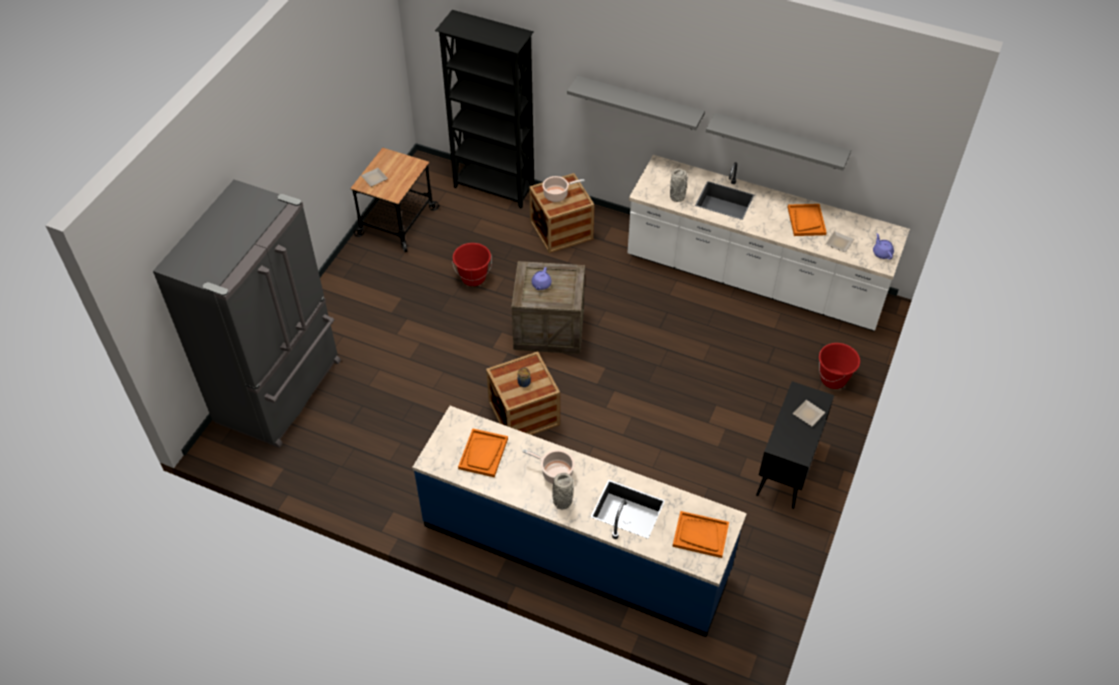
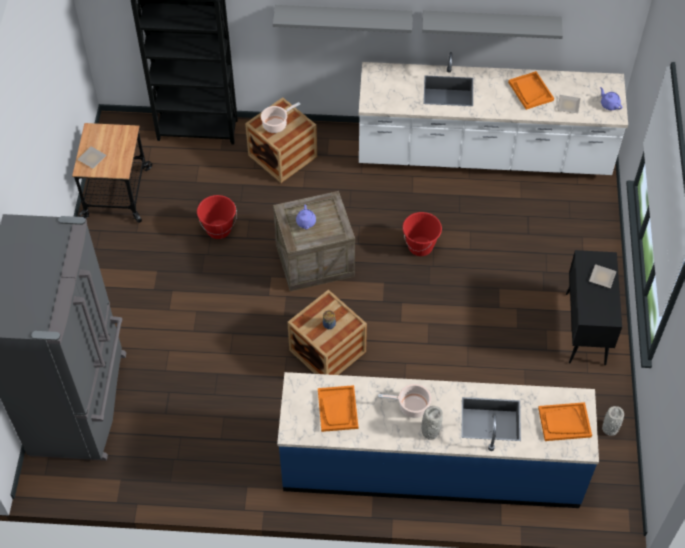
camera: 20 degrees left, 5 degrees up
(677, 197) = (404, 99): grey vase -> grey vase (610, 428)
(833, 379) = (591, 232): red bucket -> red bucket (420, 246)

